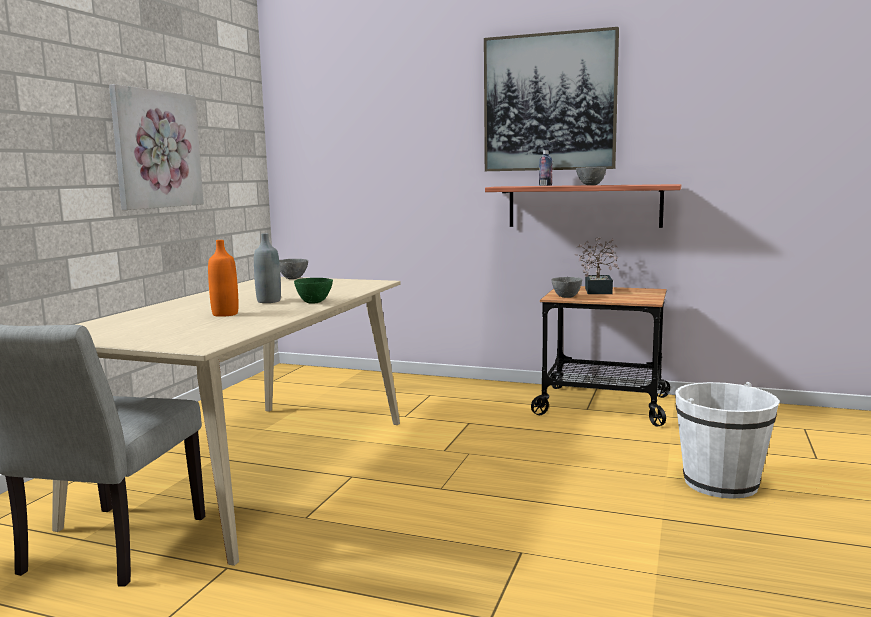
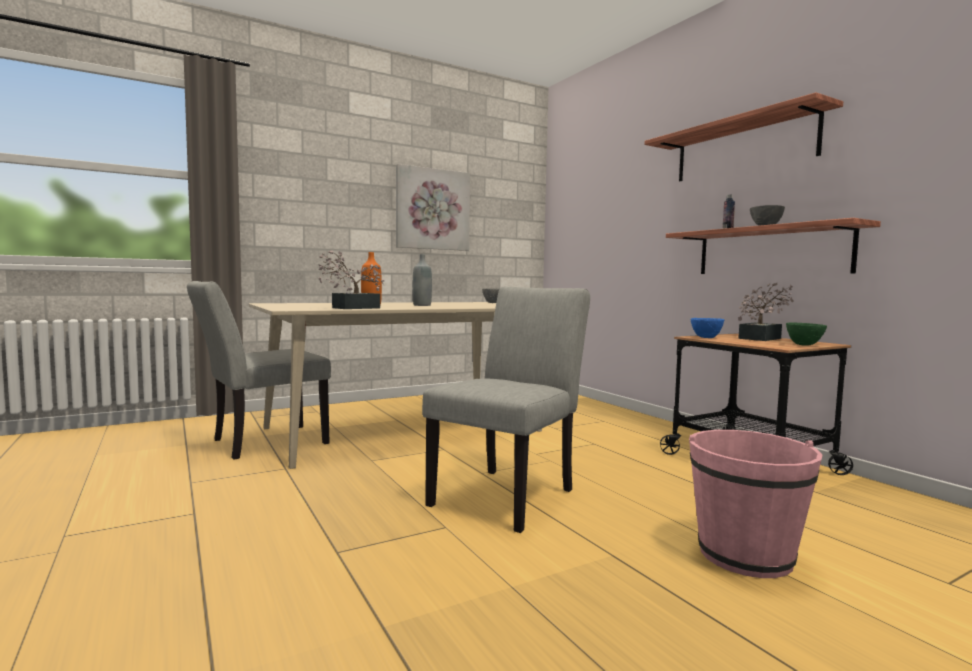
camera: 40 degrees right, 5 degrees down
(246, 326) = (350, 308): none -> potted plant
(314, 302) = (441, 307): green bowl -> green bowl (804, 345)
(504, 499) = (509, 494): none -> grey chair
(549, 103) = (743, 148): picture -> shelf
(567, 297) = (706, 337): grey bowl -> blue bowl
(721, 483) = (745, 555): white bucket -> pink bucket

